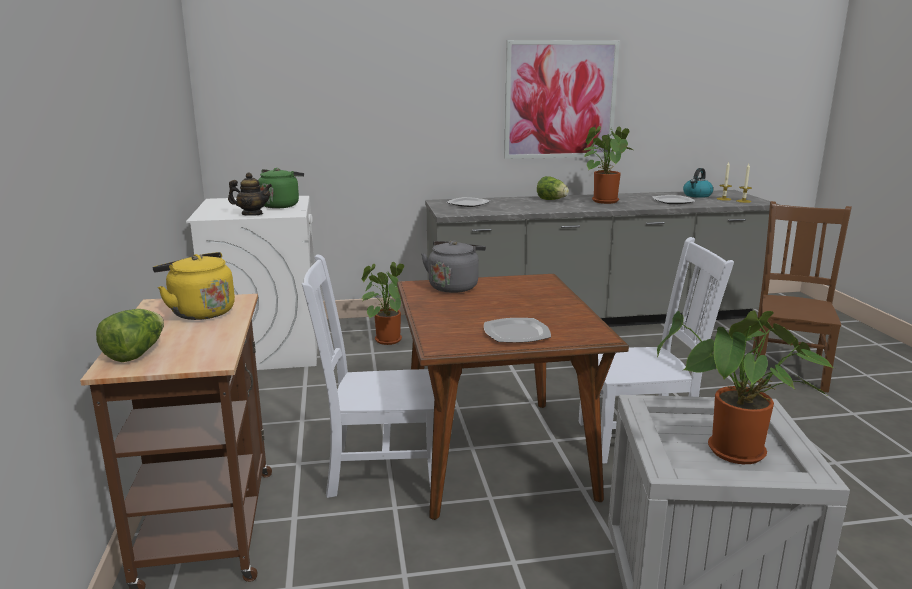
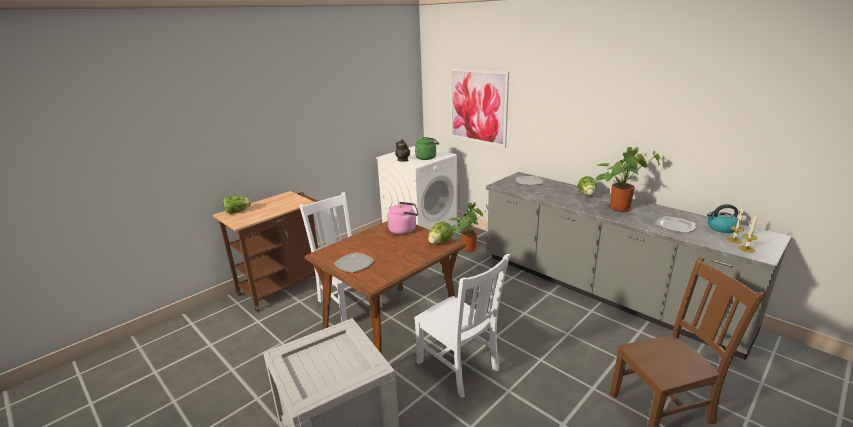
camera: 55 degrees right, 5 degrees up
(199, 312) = (284, 203): yellow kettle -> none
(454, 286) = (404, 229): grey kettle -> pink kettle
(531, 281) = (440, 242): none -> lettuce
(560, 100) = (618, 120): picture -> picture (478, 106)
(733, 454) = (317, 372): potted plant -> none

